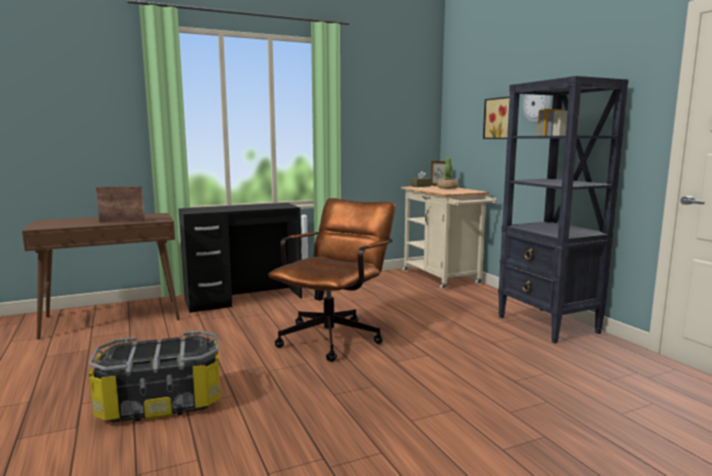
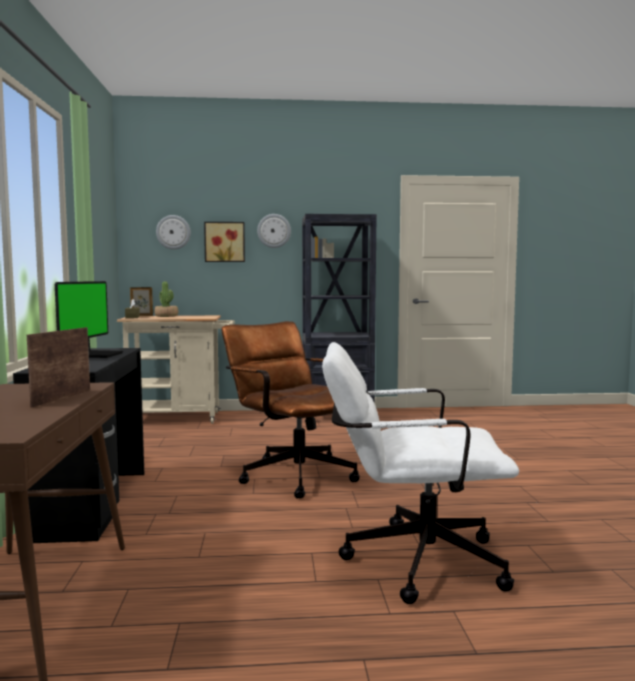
camera: 70 degrees left, 5 degrees down
(161, 402) = (409, 561): storage box -> white office chair
(254, 207) = (96, 355): none -> monitor
(469, 111) = (173, 232): none -> wall clock

